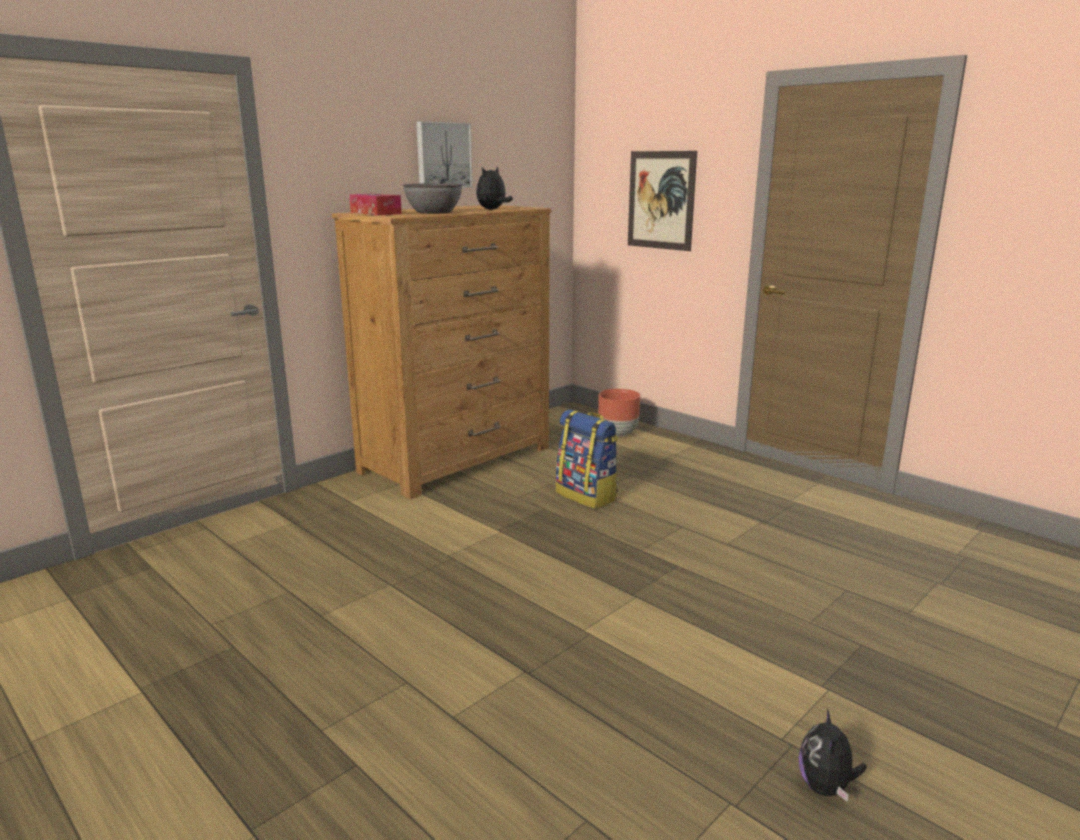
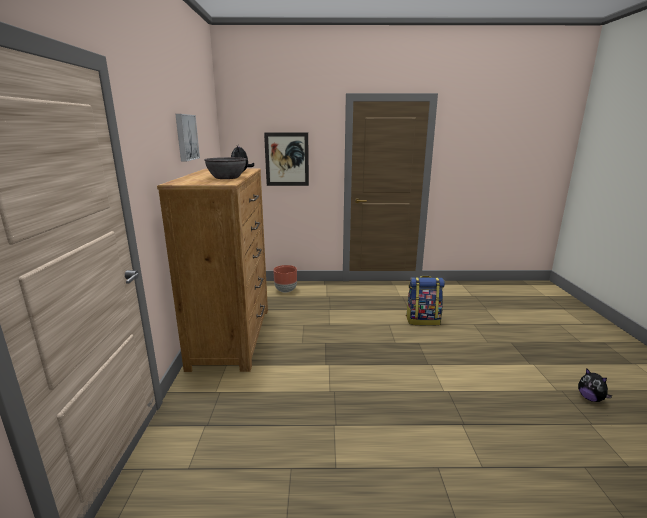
camera: 45 degrees left, 0 degrees up
(375, 213) = (194, 182): tissue box -> none
(587, 496) = (330, 327): backpack -> backpack (423, 320)

